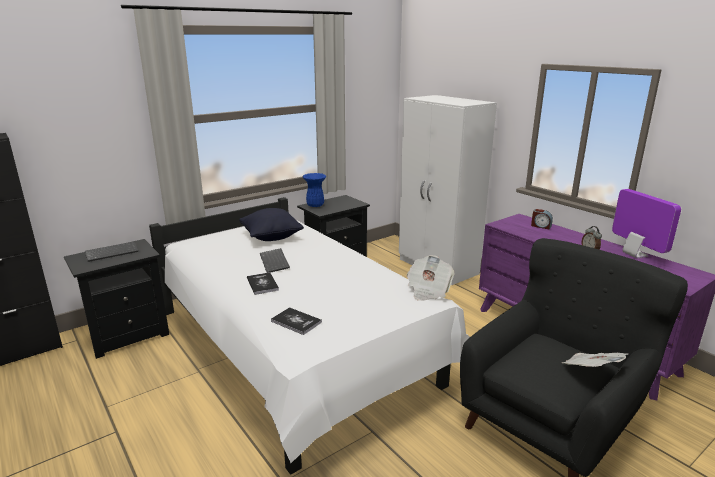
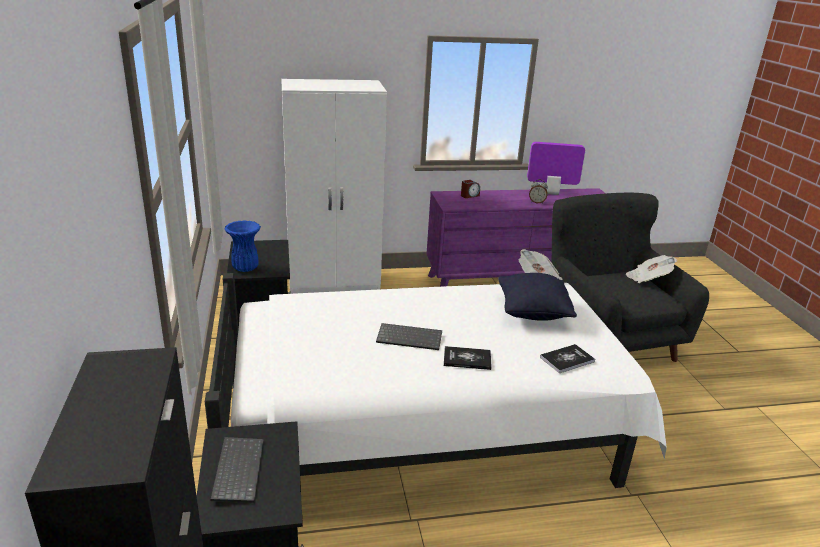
camera: 65 degrees left, 5 degrees up
(271, 237) = (326, 323): black pillow -> black pillow (532, 313)

